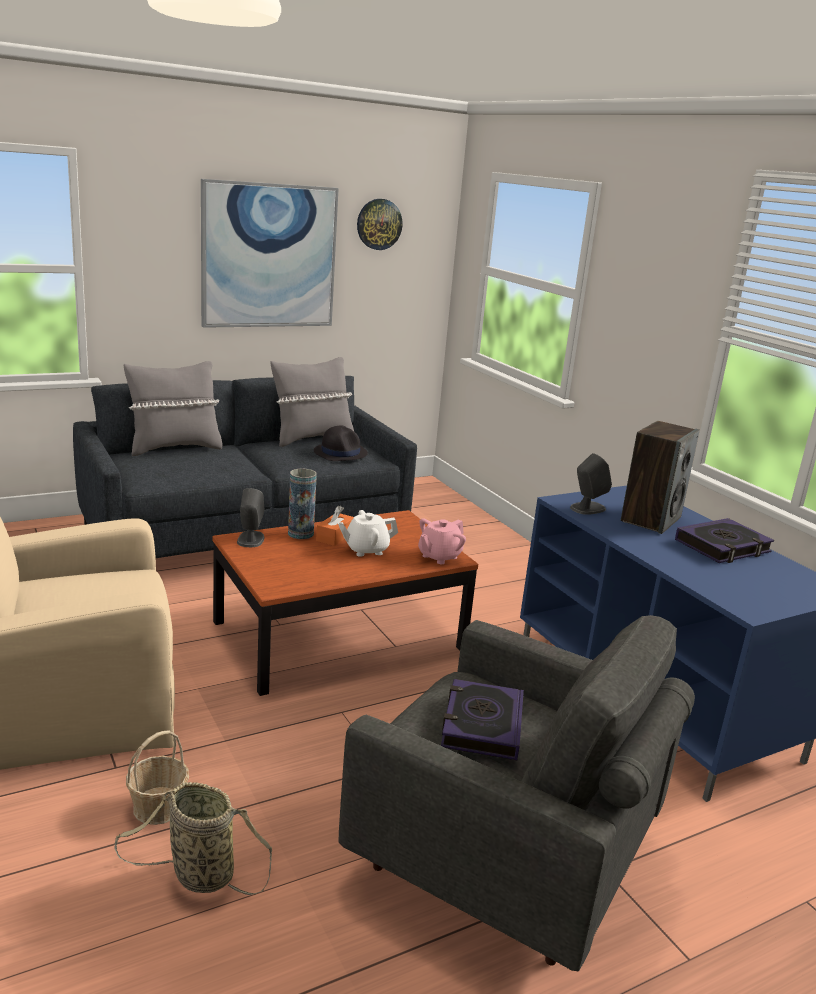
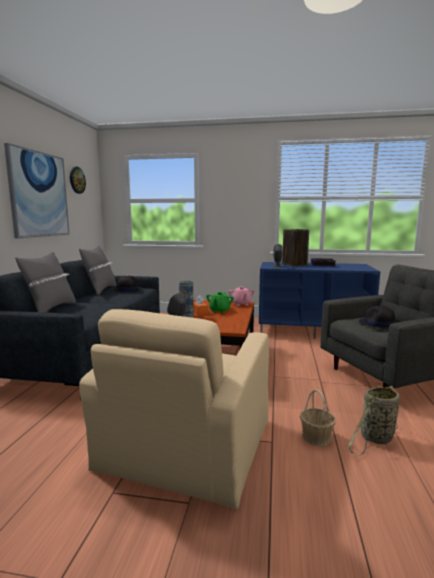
camera: 50 degrees left, 10 degrees down
(366, 550) = (219, 311): white teapot -> green teapot
(482, 725) = (379, 324): book -> black hat

